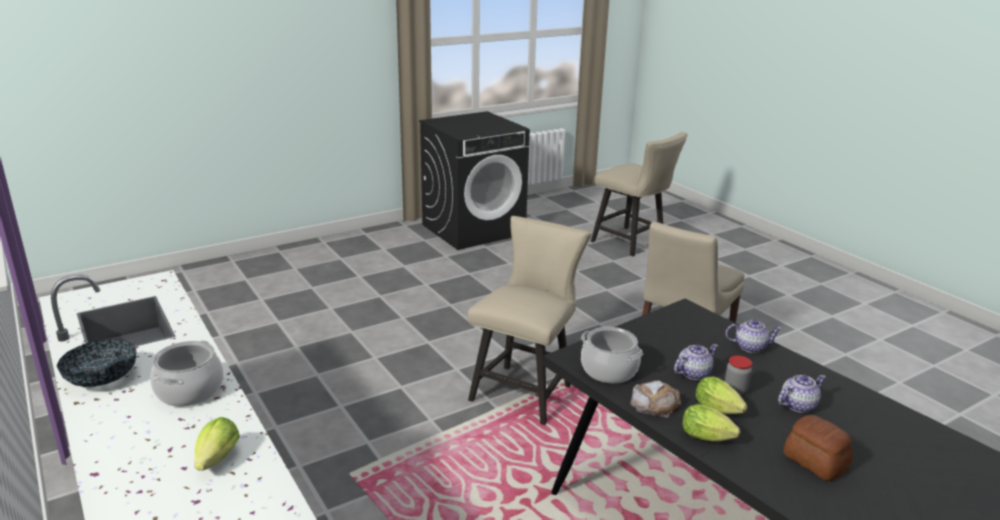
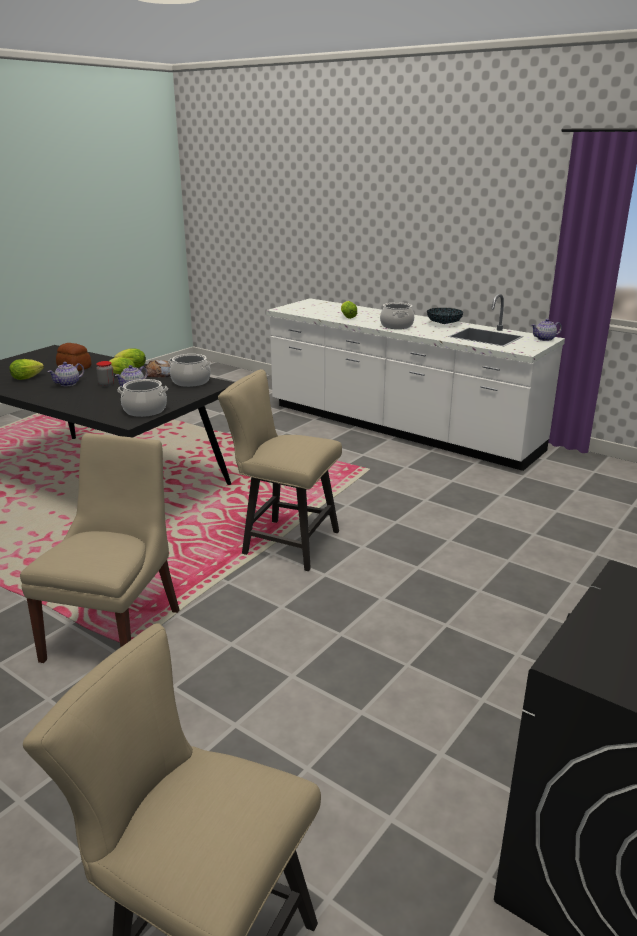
camera: 160 degrees right, 0 degrees up
(525, 390) = (284, 542): beige chair -> beige chair turned 105 degrees clockwise
(671, 322) = (145, 410): none -> cooking pot
(750, 347) = (84, 405): teapot -> teapot (545, 339)
(879, 440) = (28, 378): none -> lettuce

